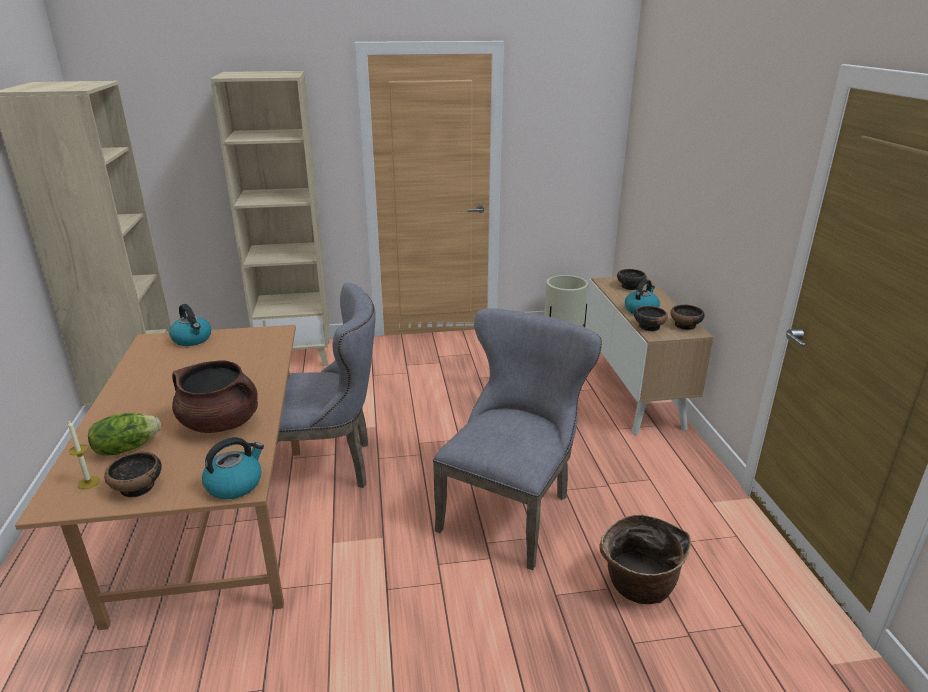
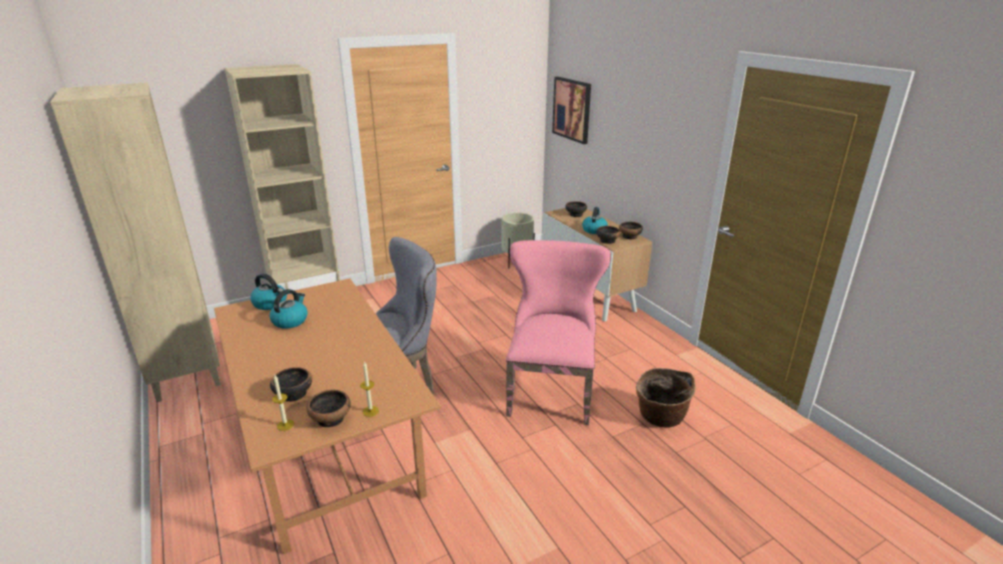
camera: 20 degrees left, 0 degrees up
(126, 448) = (293, 394): lettuce -> bowl
(184, 488) = (370, 411): none -> candle
(221, 423) = (356, 360): brown cooking pot -> none
(235, 484) = (407, 399): kettle -> kettle (290, 320)
(511, 509) = (551, 389): grey chair -> pink chair
(649, 147) = (572, 109): none -> picture

